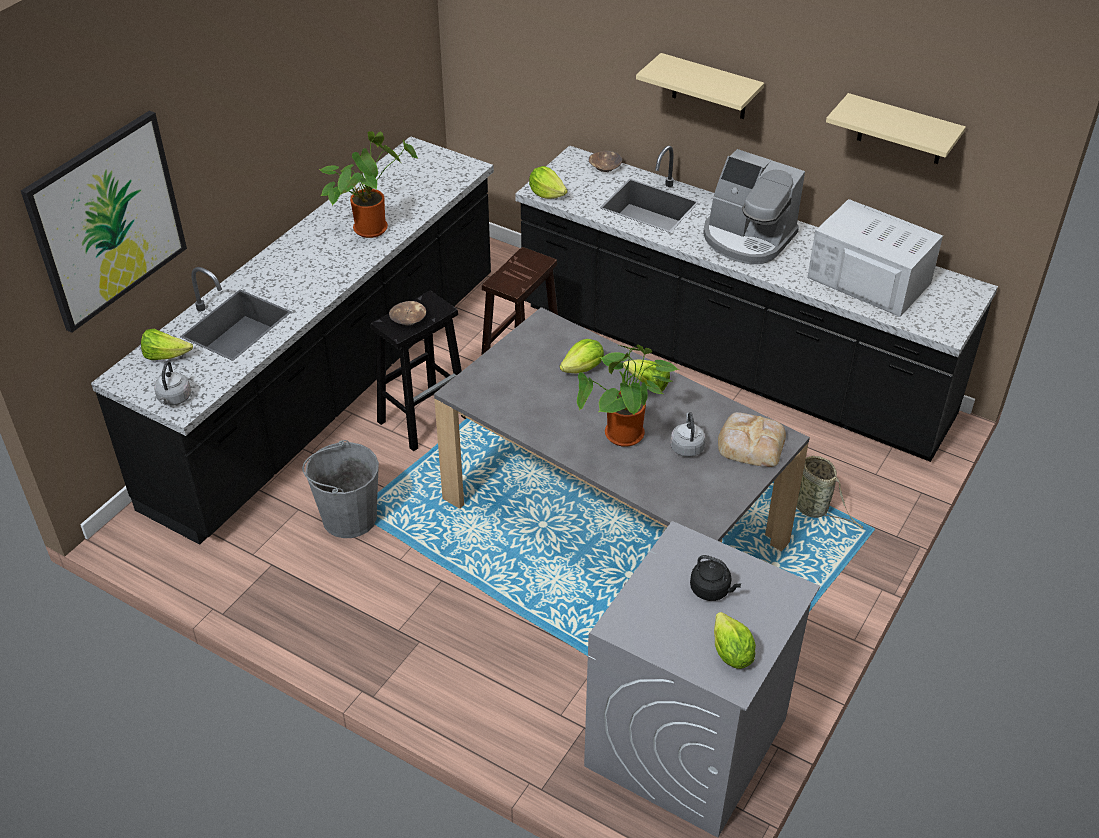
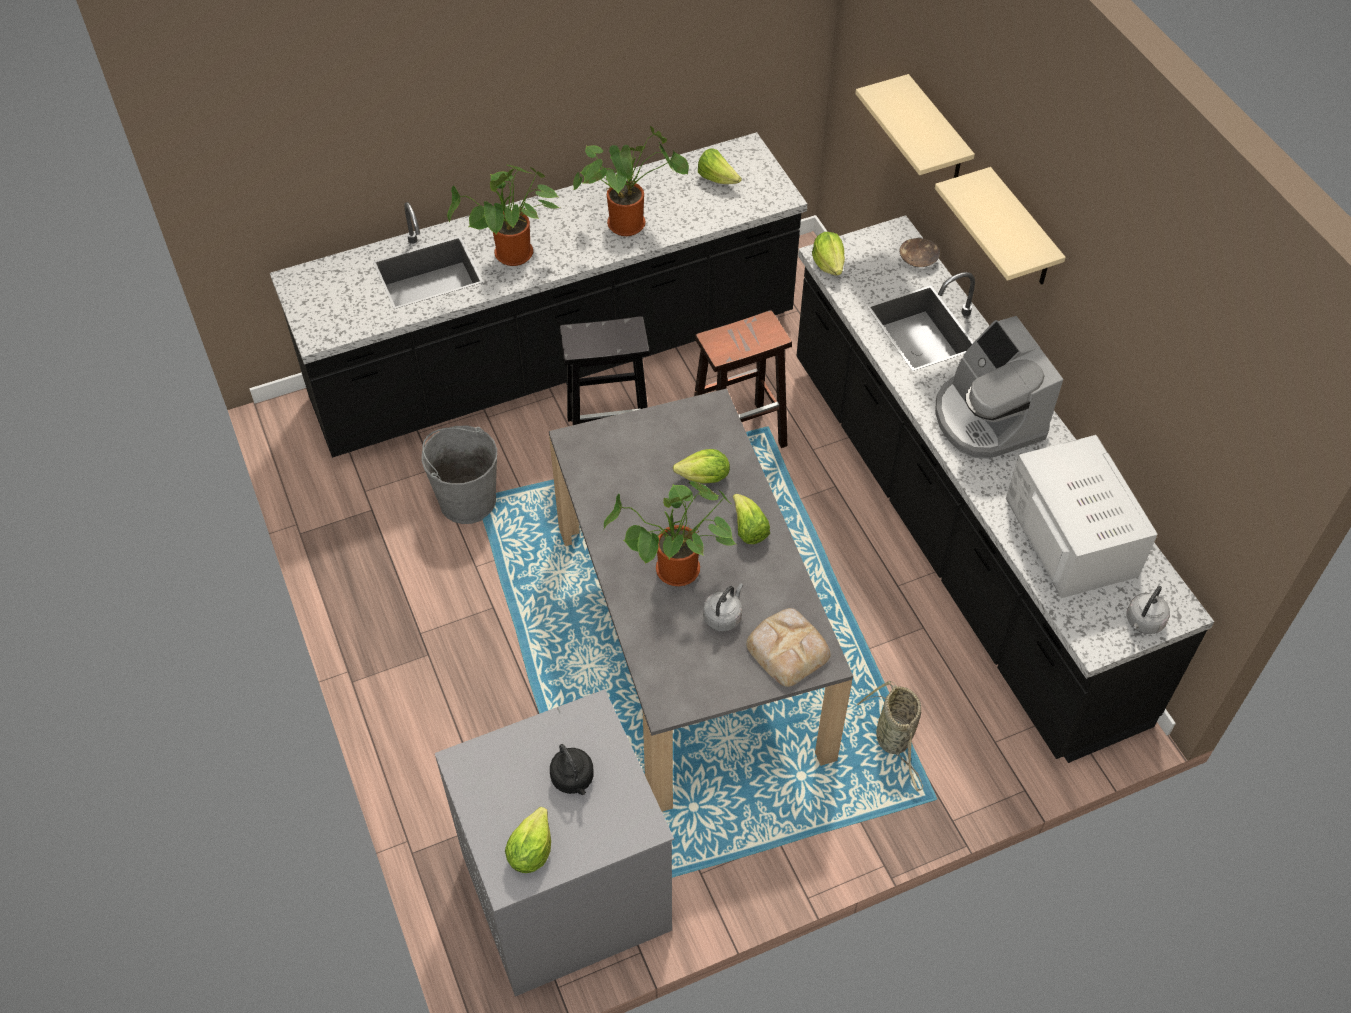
camera: 35 degrees right, 10 degrees up
(107, 220) = (315, 132): picture -> none
(166, 356) = (346, 276): lettuce -> lettuce (717, 179)
(174, 399) = (317, 324): grey kettle -> grey kettle (1143, 622)
(300, 286) = (513, 257): none -> potted plant
(408, 319) = (596, 339): brown bowl -> none
(901, 130) = (1168, 391): beige shelf -> beige shelf (937, 133)

